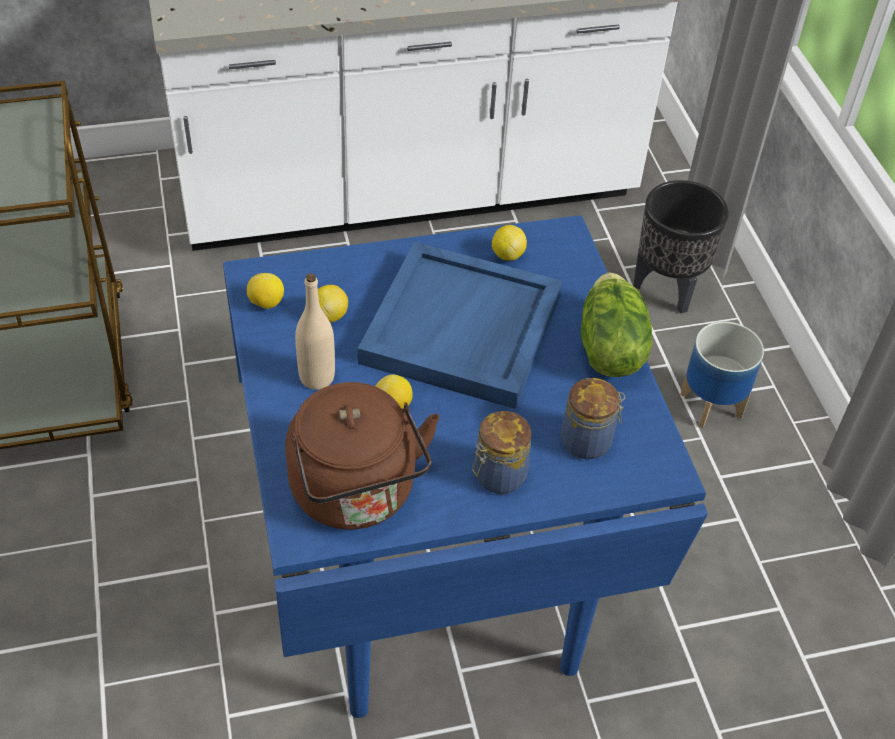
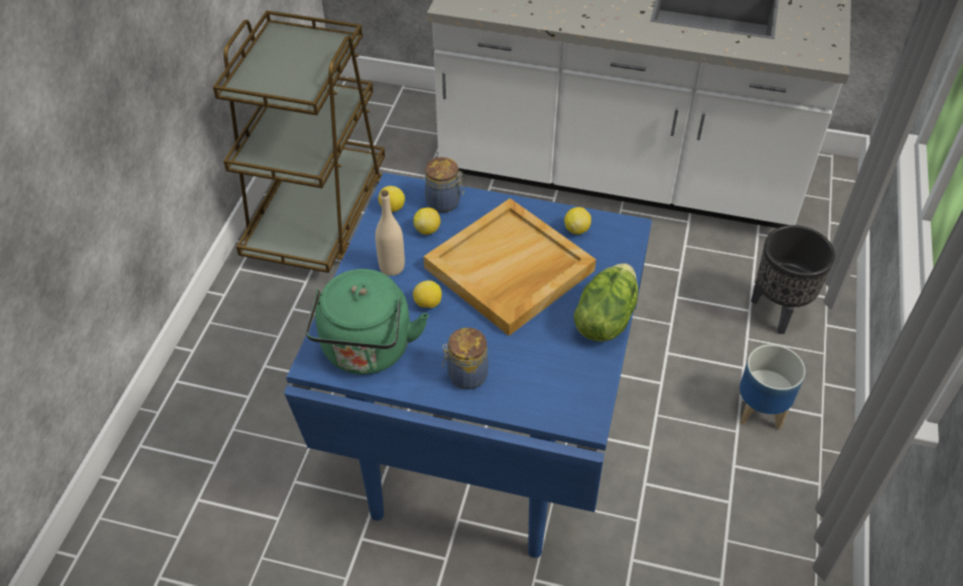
camera: 30 degrees right, 0 degrees up
(357, 495) = (366, 352): brown kettle -> green kettle
(463, 330) = (509, 270): blue tray -> beige tray
(588, 441) = (544, 376): jar -> jar (444, 202)

